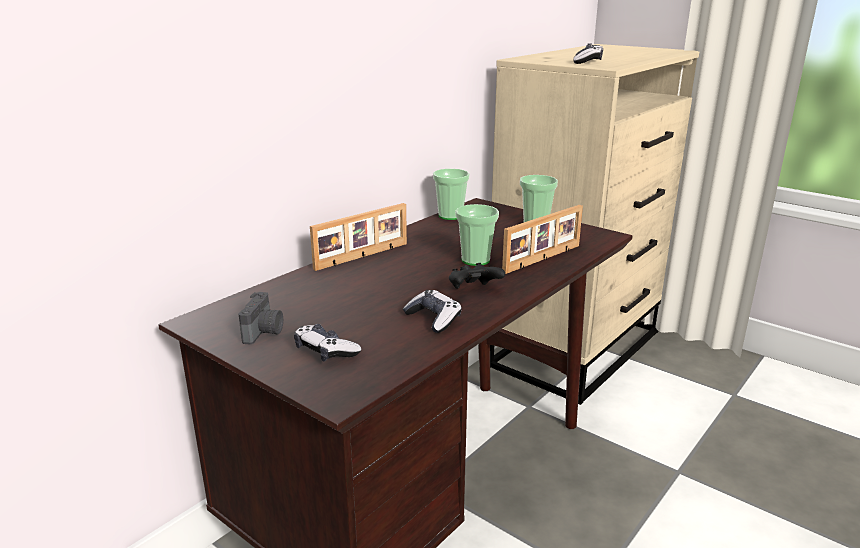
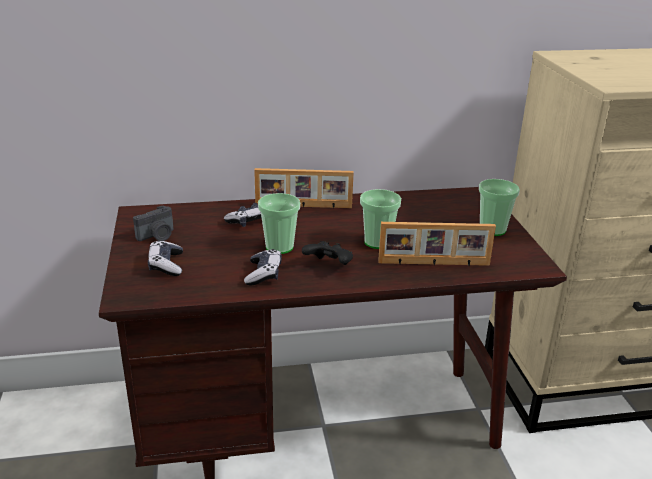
camera: 40 degrees right, 5 degrees up
(450, 216) = (431, 196): cup -> cup (279, 247)
(587, 62) = (613, 74): game controller -> game controller (249, 221)

